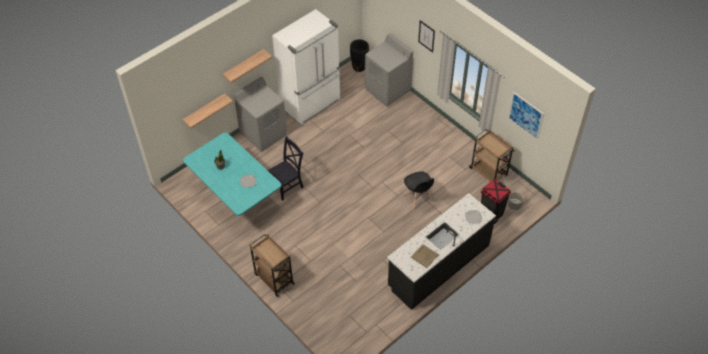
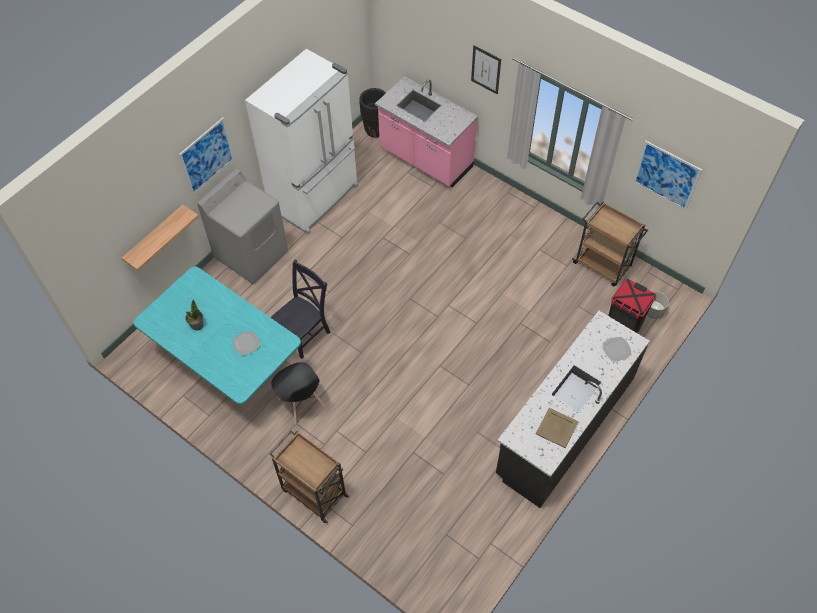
camera: 10 degrees left, 5 degrees up
(244, 66) = (207, 156): shelf -> picture
(388, 90) = (425, 159): grey washing machine -> pink counter
(417, 198) = (507, 322): black chair -> black chair (301, 403)

